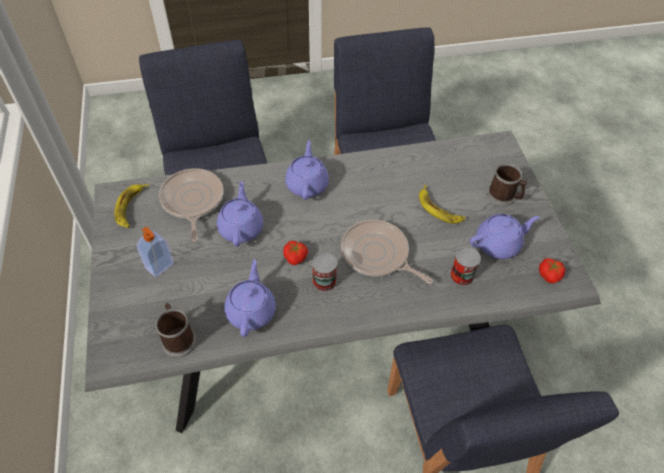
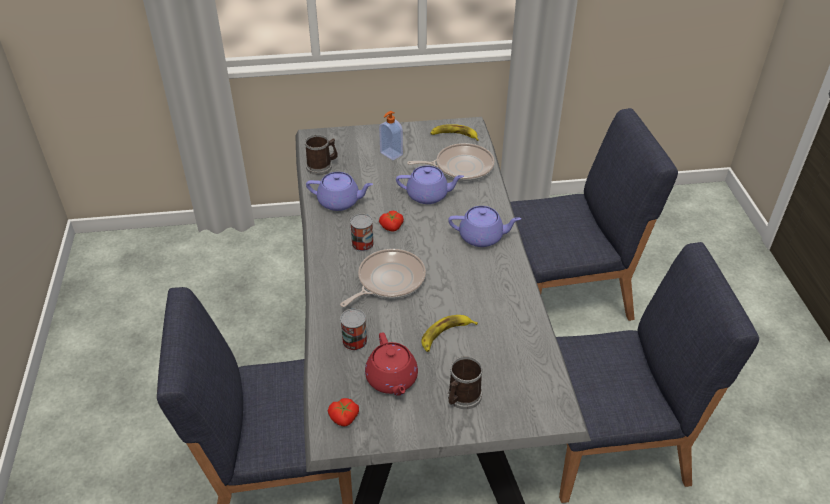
camera: 95 degrees right, 10 degrees down
(498, 244) = (392, 379): purple teapot -> red teapot

